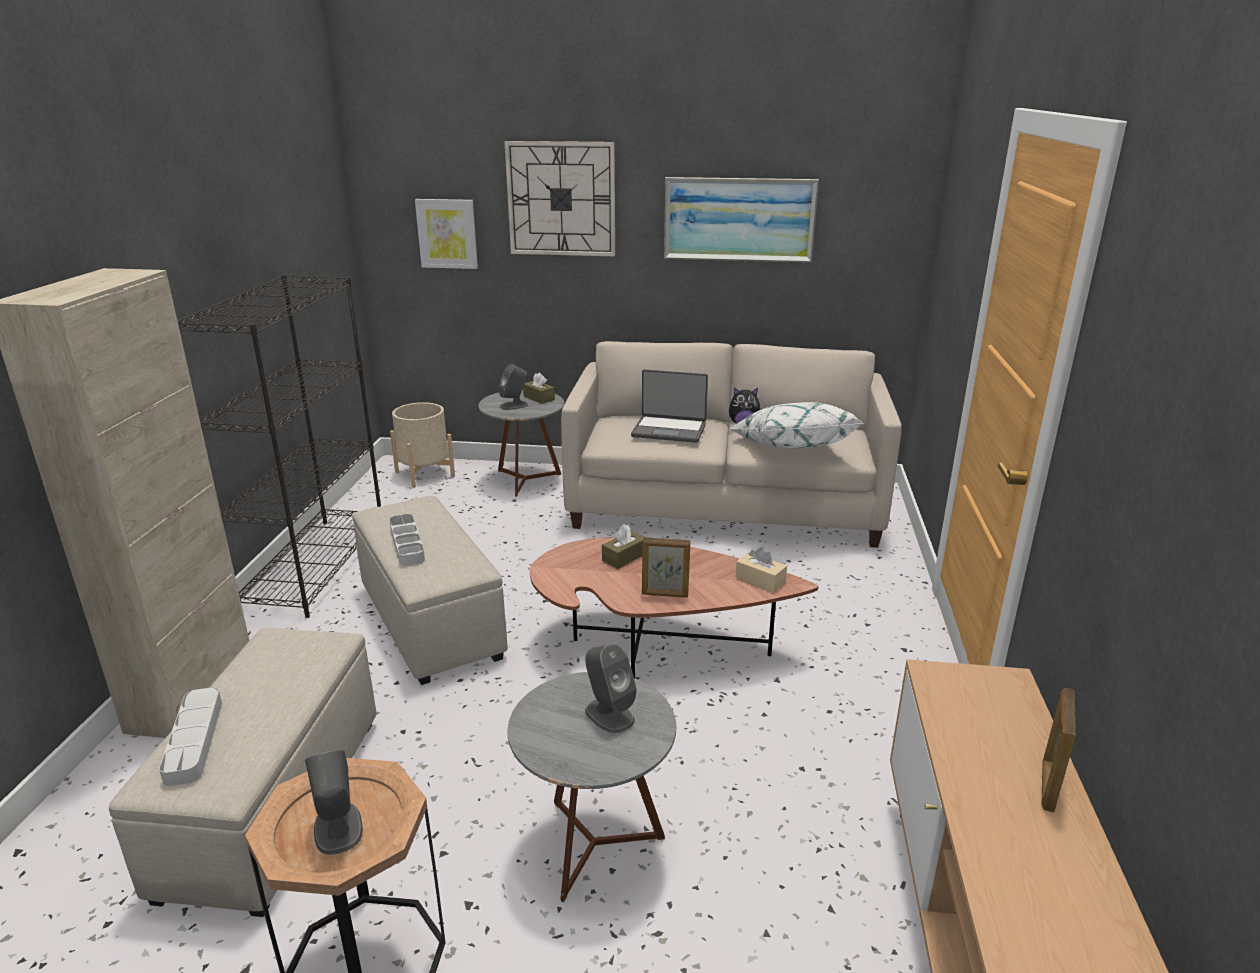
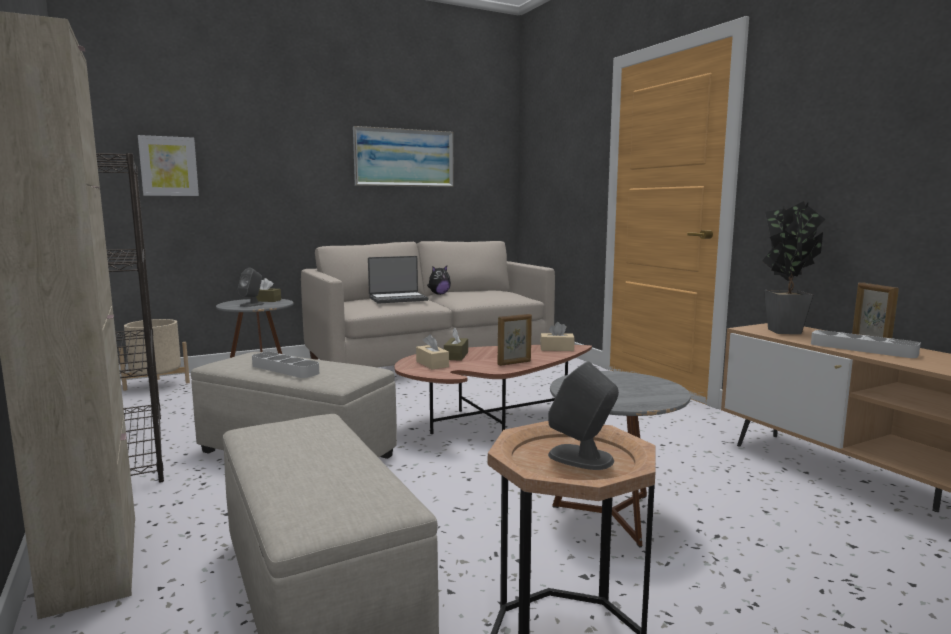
camera: 35 degrees left, 15 degrees down
(194, 740) = (299, 491): grey tray -> grey tray (862, 349)
(561, 199) = (272, 140): wall clock -> none
(578, 566) = (432, 364): none -> beige tissue box
(609, 714) = (620, 383): grey speaker -> none
(791, 447) = (486, 297): white pillow -> none
(981, 699) = (785, 330): none -> potted plant

